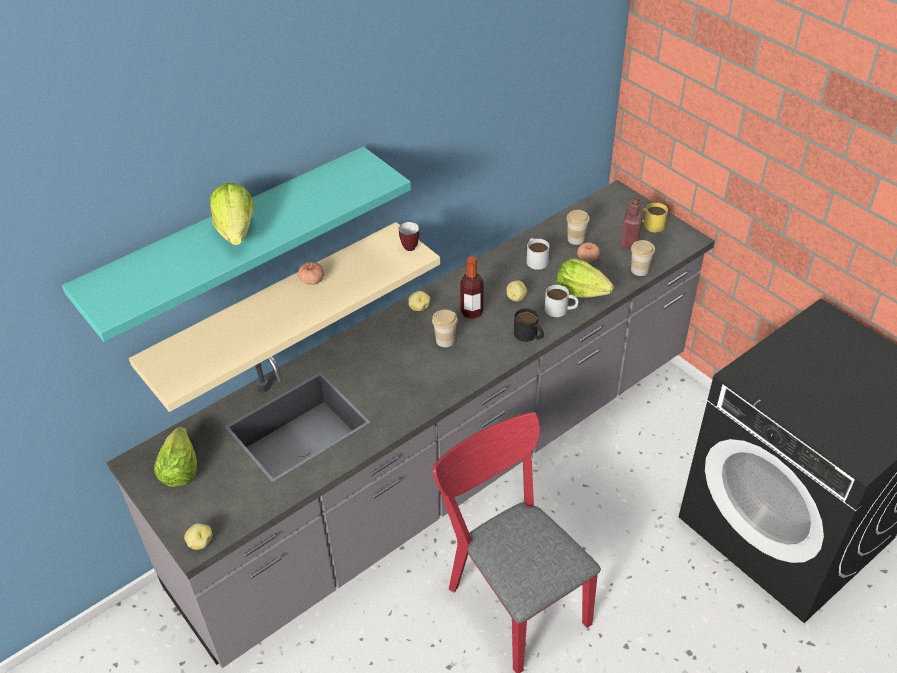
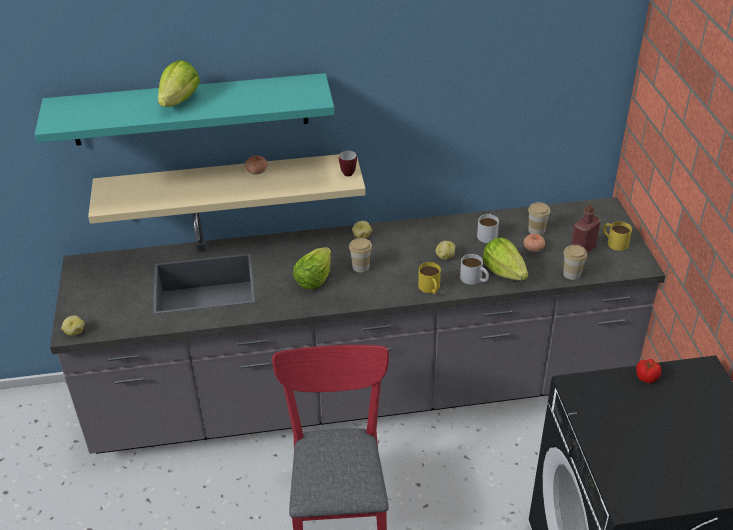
camera: 30 degrees right, 5 degrees down
(180, 470) = (102, 280): lettuce -> lettuce (314, 279)
(471, 312) = (399, 254): bottle -> none
(529, 335) = (430, 288): black mug -> yellow mug
(786, 341) = (646, 377): none -> tomato

